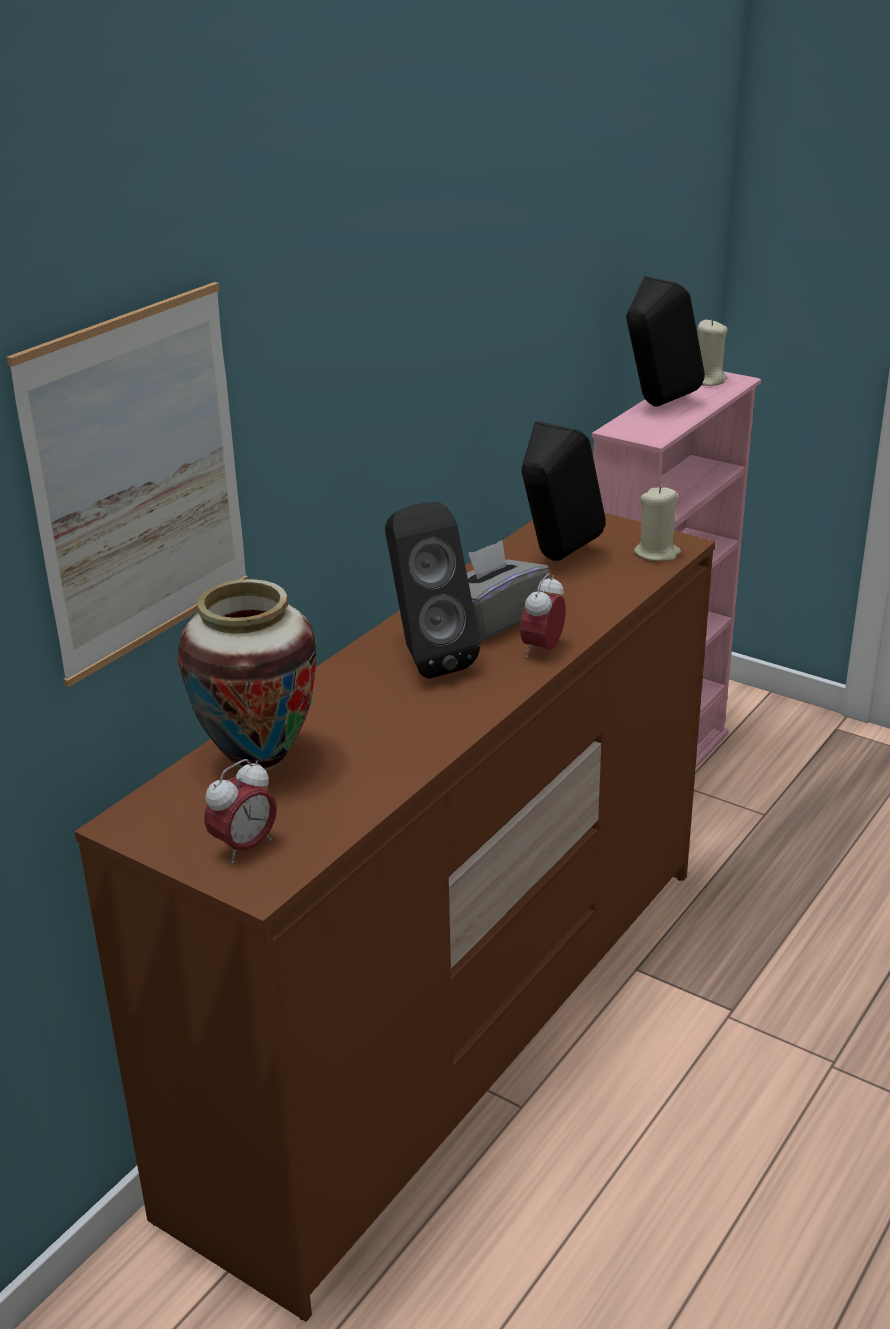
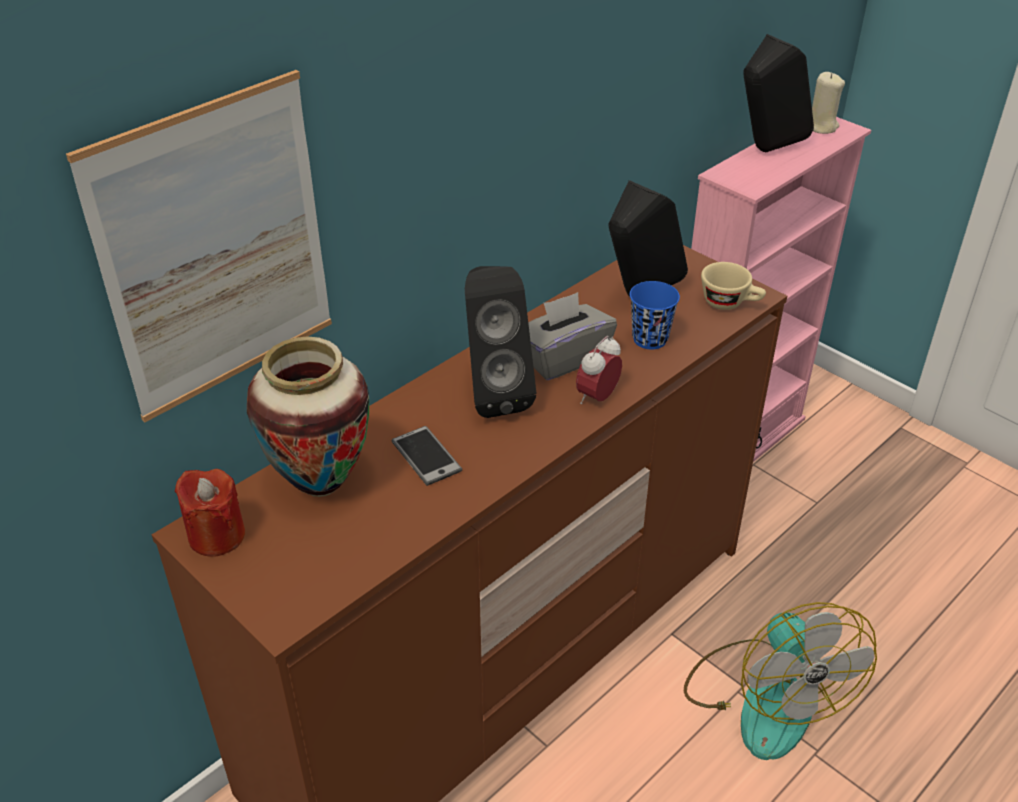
camera: 10 degrees right, 10 degrees up
(154, 822) = (217, 536): none -> red candle
(244, 847) = (282, 575): alarm clock -> none
(370, 723) = (426, 456): none -> phone
(581, 593) = (650, 339): none -> blue cup
(657, 553) = (730, 303): beige candle -> beige cup
(760, 1017) = (765, 697): none -> fan

